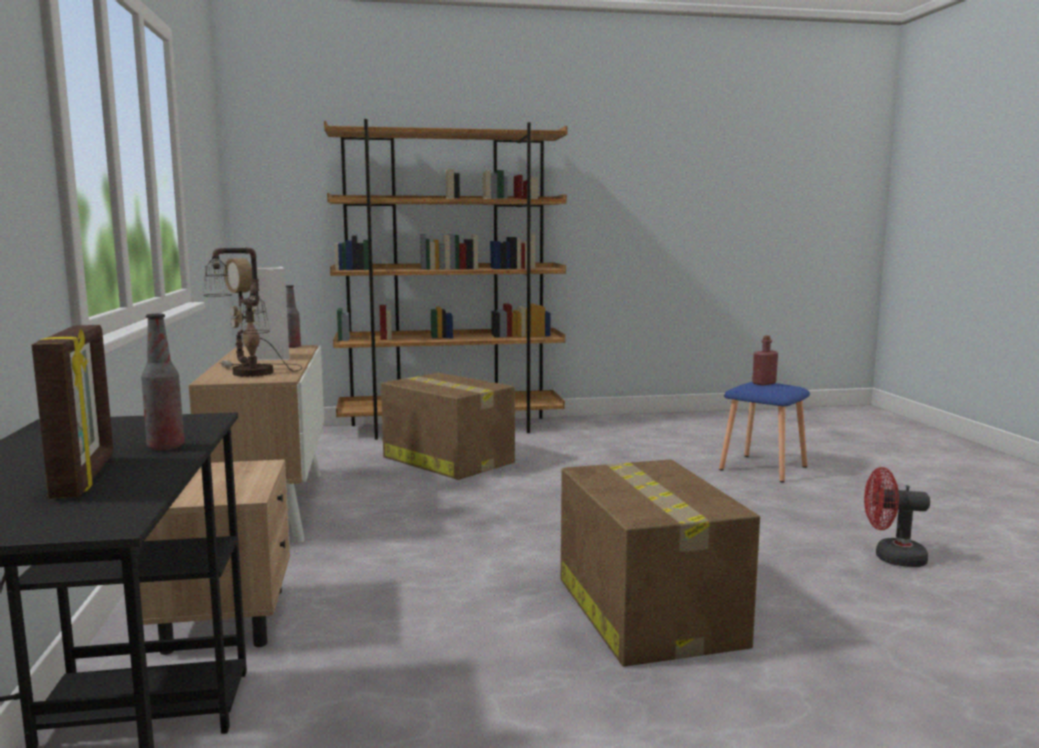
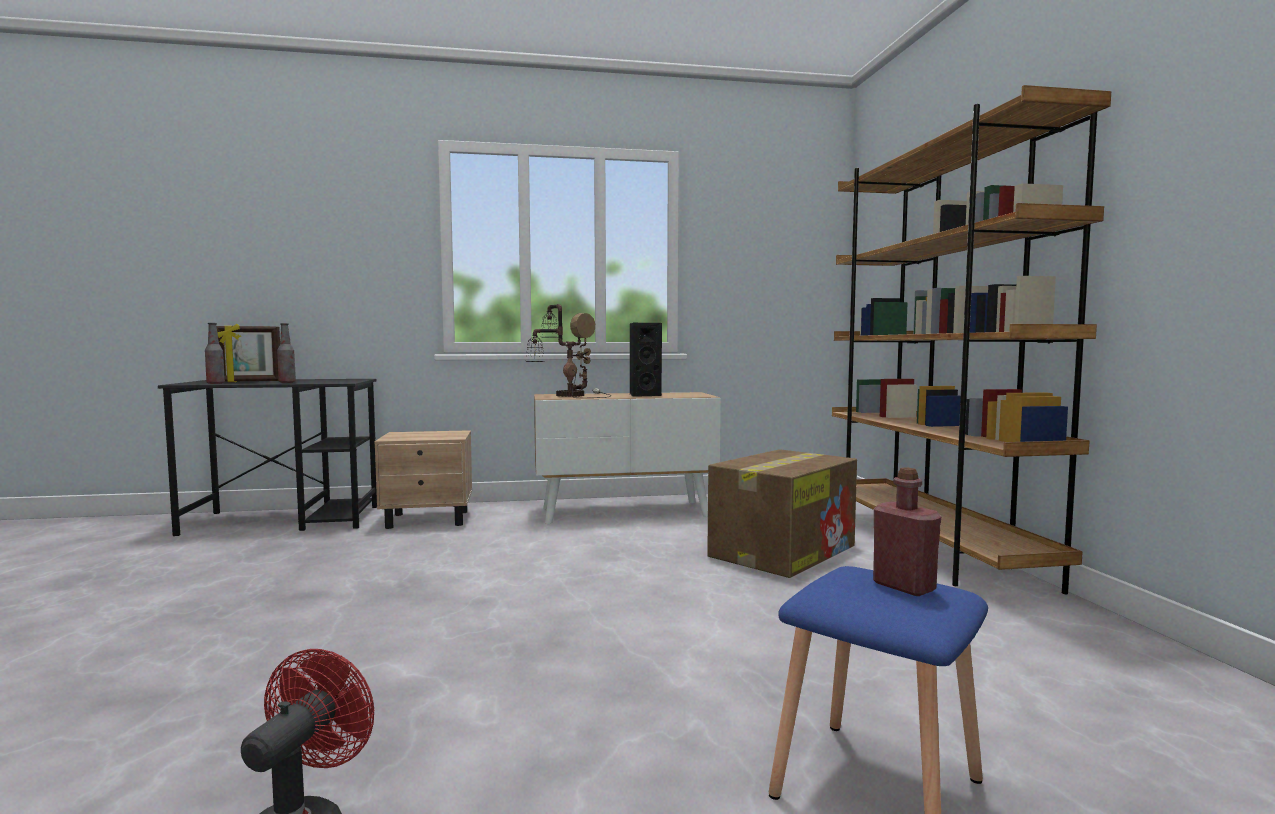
camera: 90 degrees right, 5 degrees down
(271, 357) = (643, 395): white speaker -> black speaker
(292, 347) = (702, 395): bottle -> bottle (215, 383)
(646, 610) = (323, 623): cardboard box -> none

